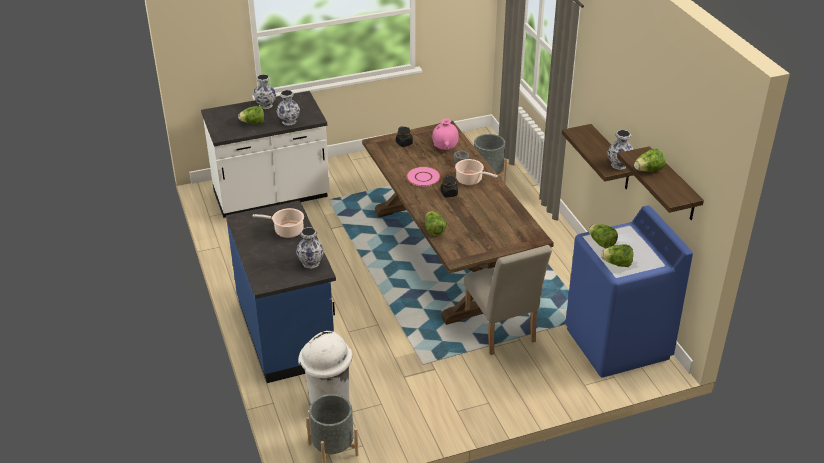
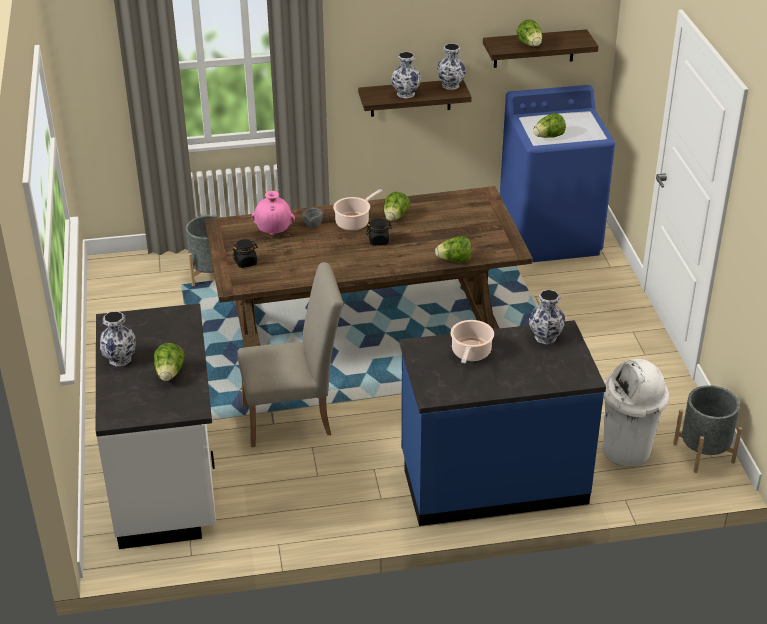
camera: 80 degrees left, 0 degrees up
(289, 121) = (183, 337): vase -> vase (406, 93)
(423, 177) = (335, 255): pink plate -> none
(501, 333) = (522, 307): beige chair -> beige chair (294, 419)
(617, 264) = (585, 134): lettuce -> lettuce (395, 217)

